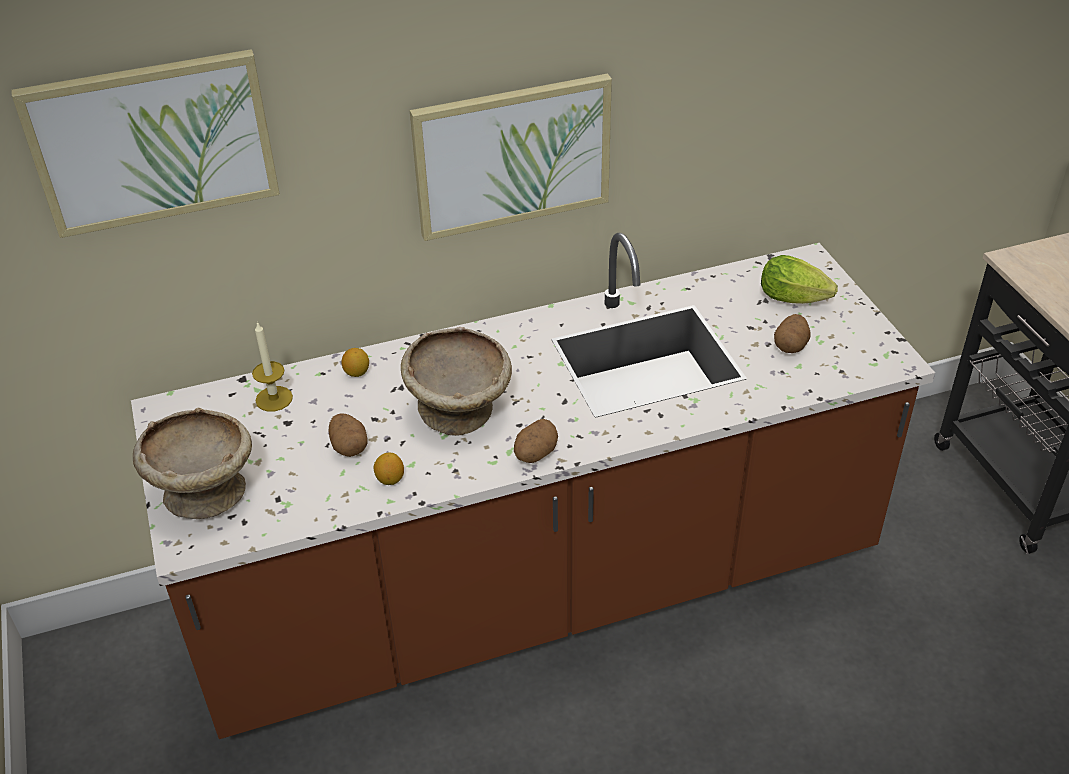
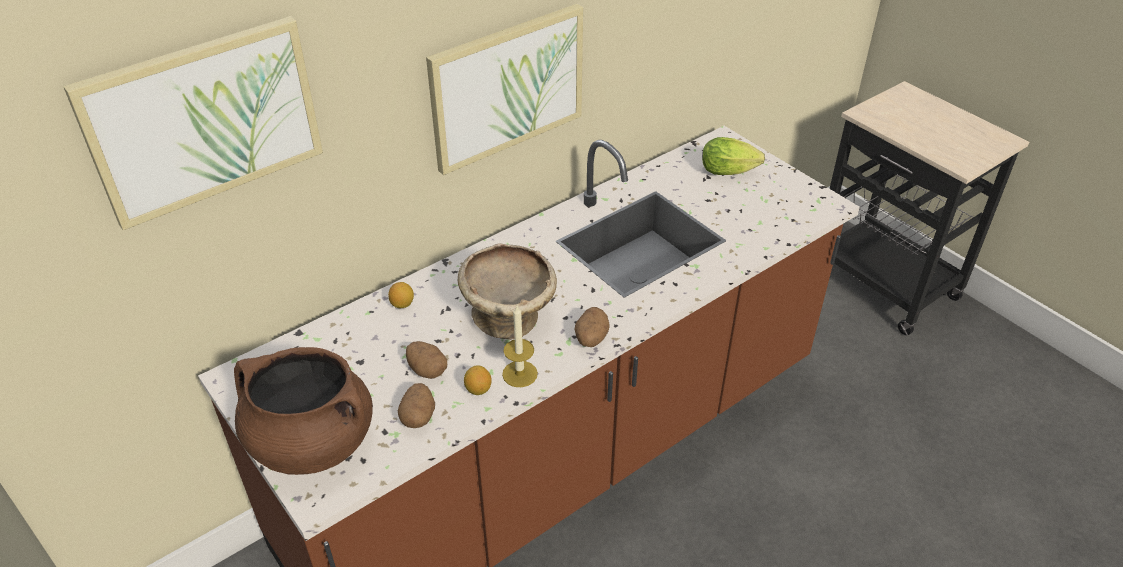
camera: 20 degrees left, 0 degrees up
(204, 492) = (311, 442): beige bowl -> brown cooking pot
(274, 399) = (337, 343): candle -> candle (520, 374)
(790, 345) = (745, 208): potato -> potato (418, 416)

